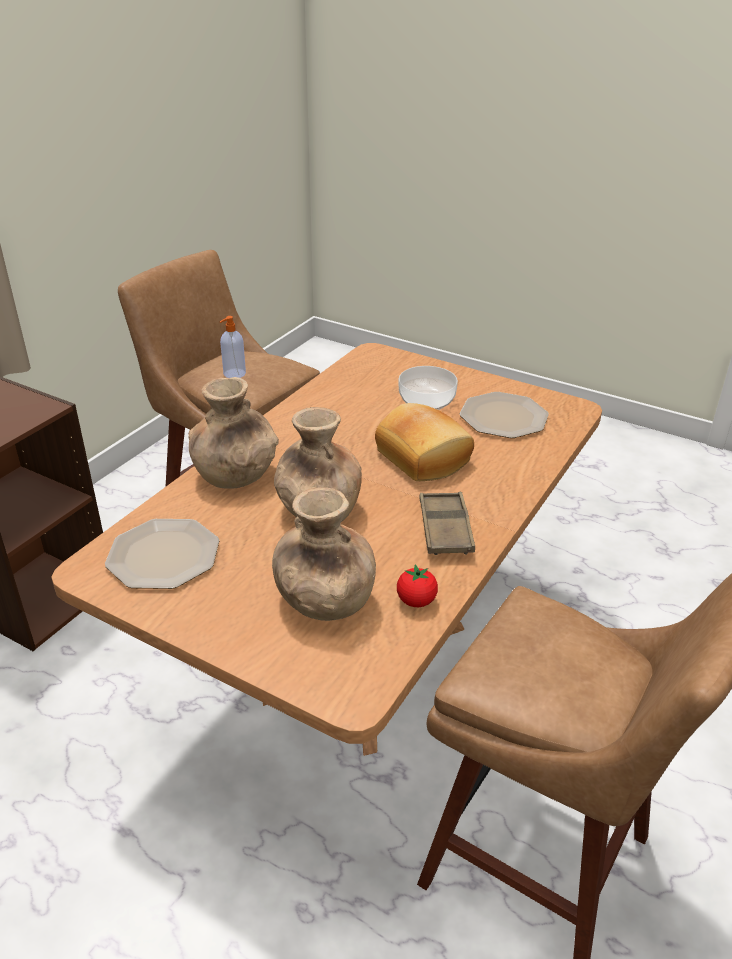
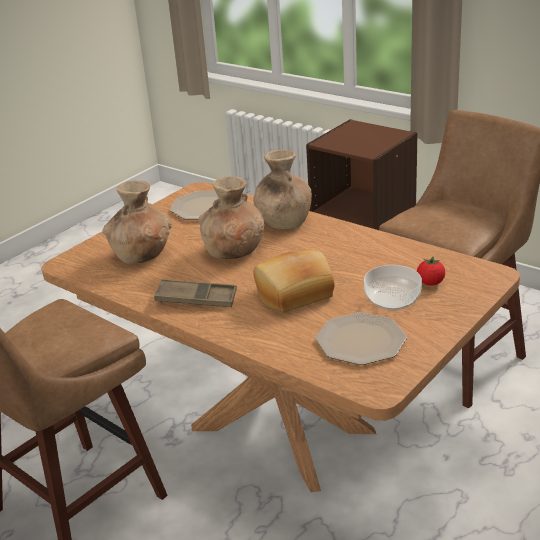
camera: 100 degrees right, 5 degrees down
(234, 374) = (441, 213): soap dispenser -> none
(416, 601) = (127, 285): tomato -> tomato (430, 283)

